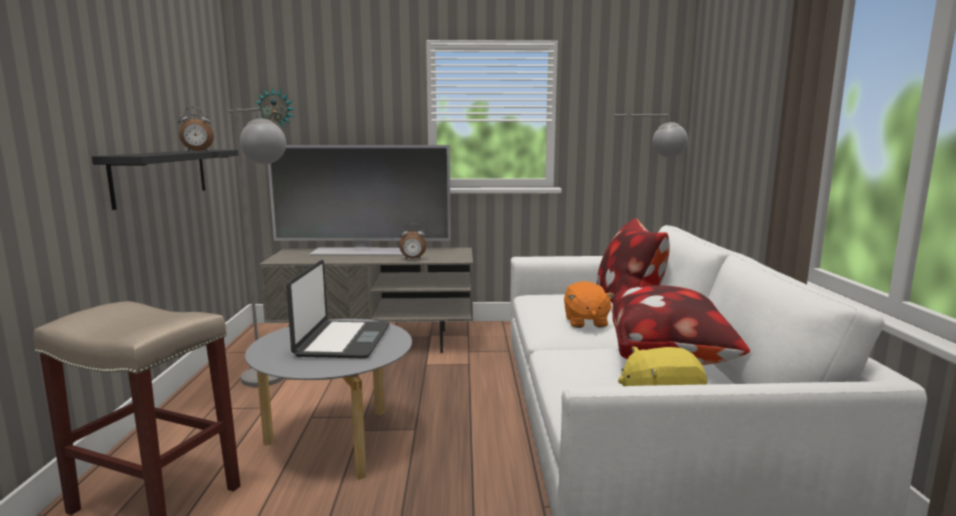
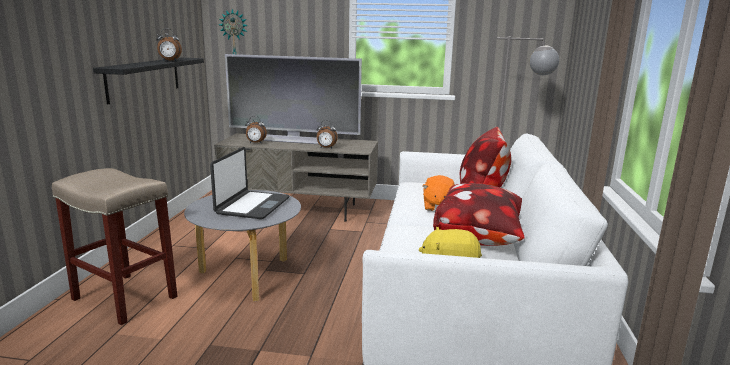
camera: 10 degrees right, 5 degrees up
(272, 382) = (216, 231): grey floor lamp -> none
(316, 258) = (255, 143): none -> alarm clock

